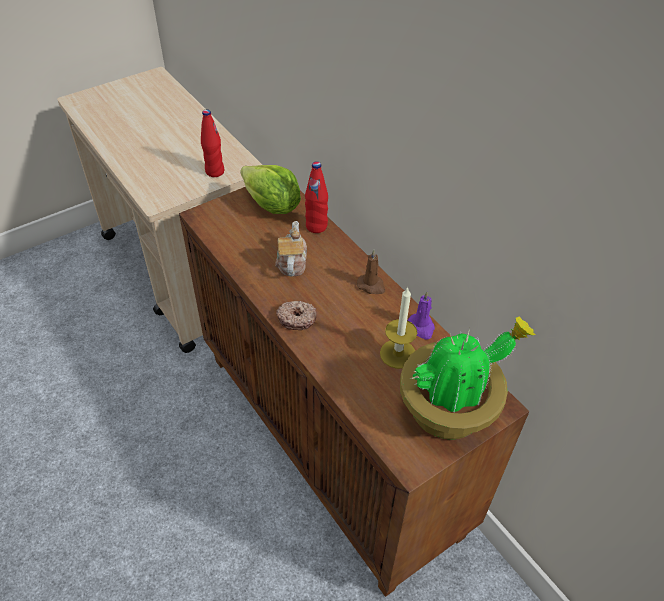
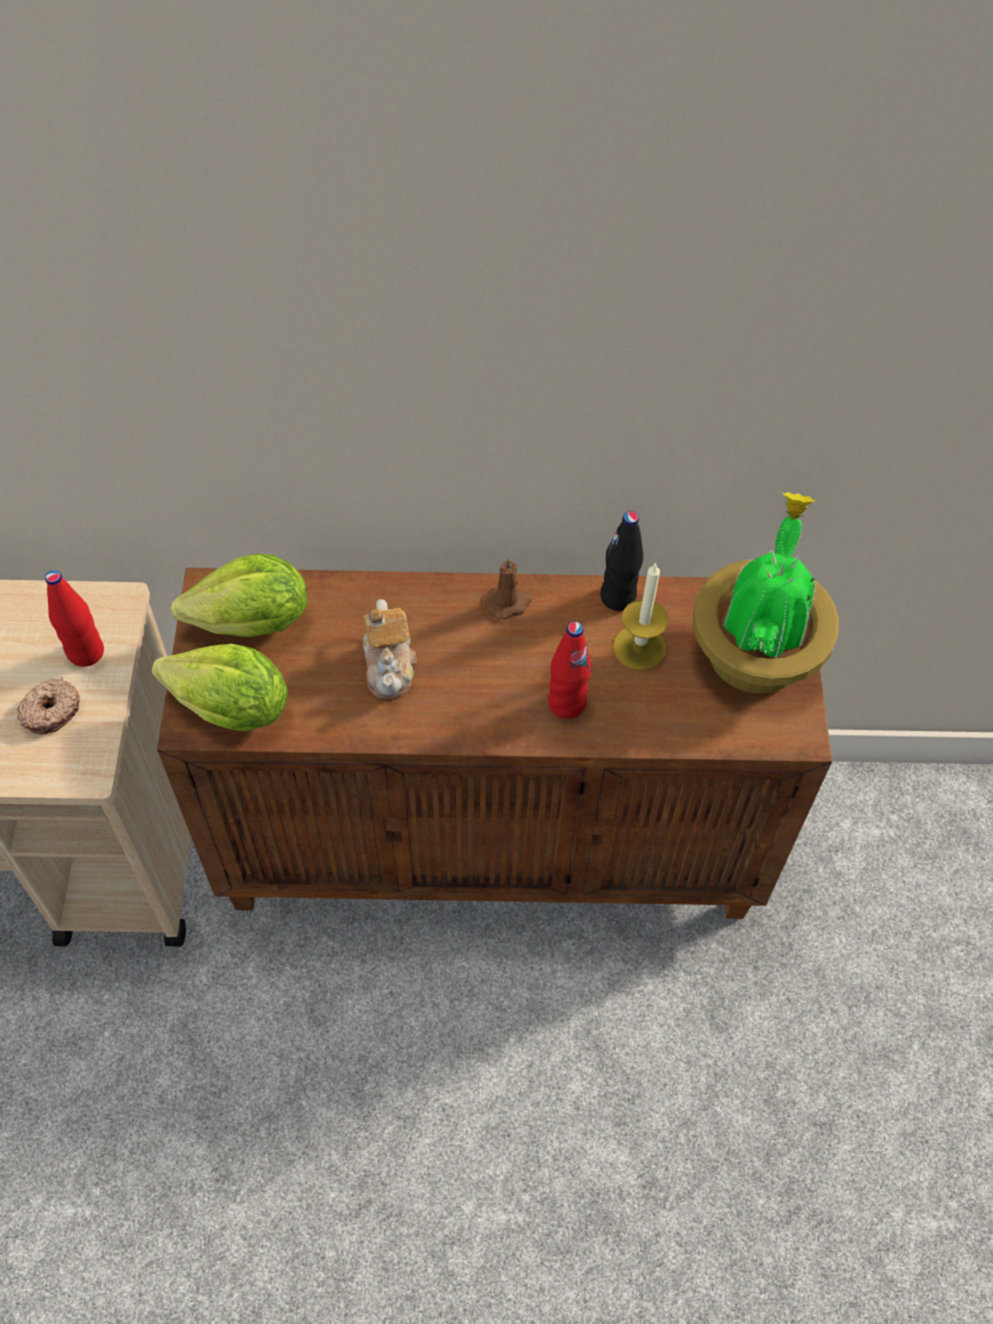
camera: 55 degrees left, 10 degrees up
(219, 224) = (232, 709): none -> lettuce
(291, 262) = (390, 665): teapot -> teapot turned 135 degrees counterclockwise
(296, 318) = (498, 719): donut -> donut (50, 711)
(316, 226) = (345, 595): red bottle -> red bottle (566, 703)
(421, 327) = (618, 597): purple candle -> black bottle

